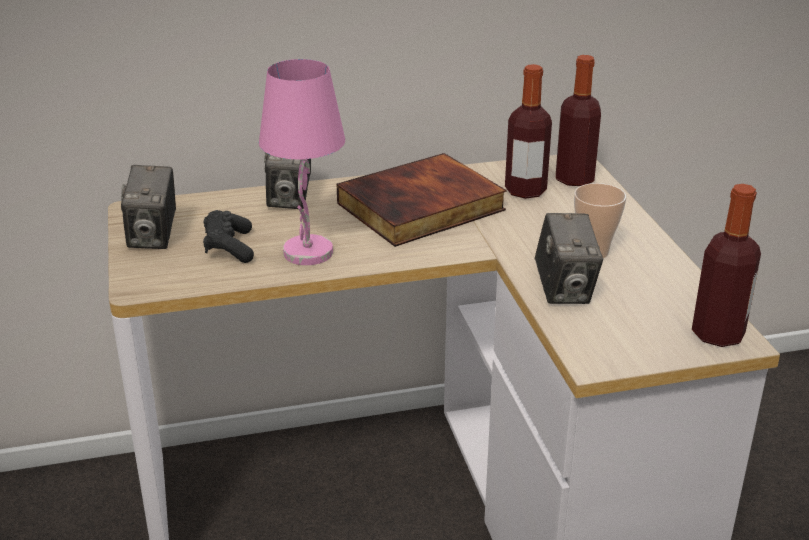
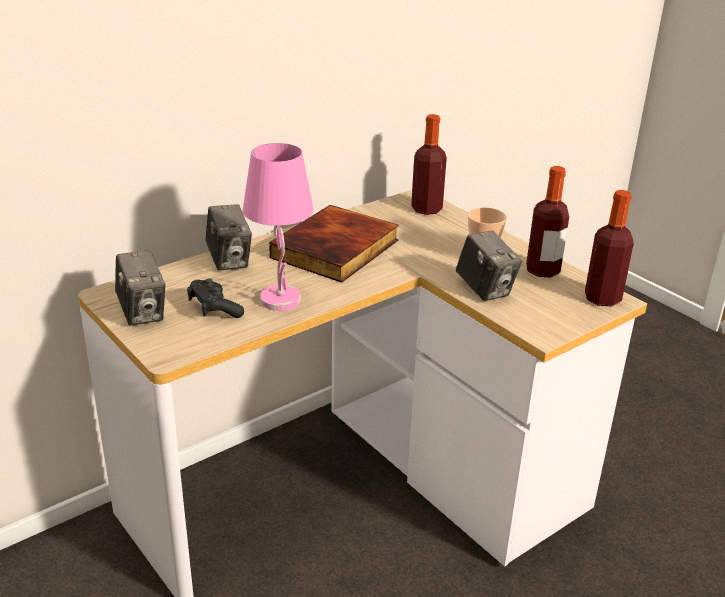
camera: 25 degrees left, 0 degrees up
(525, 191) = (400, 223): bottle -> bottle (542, 270)

